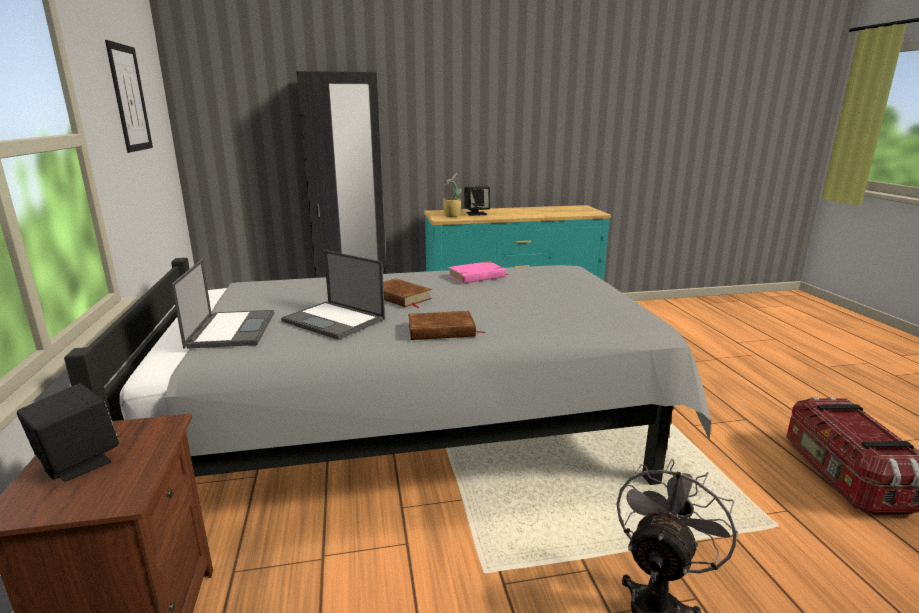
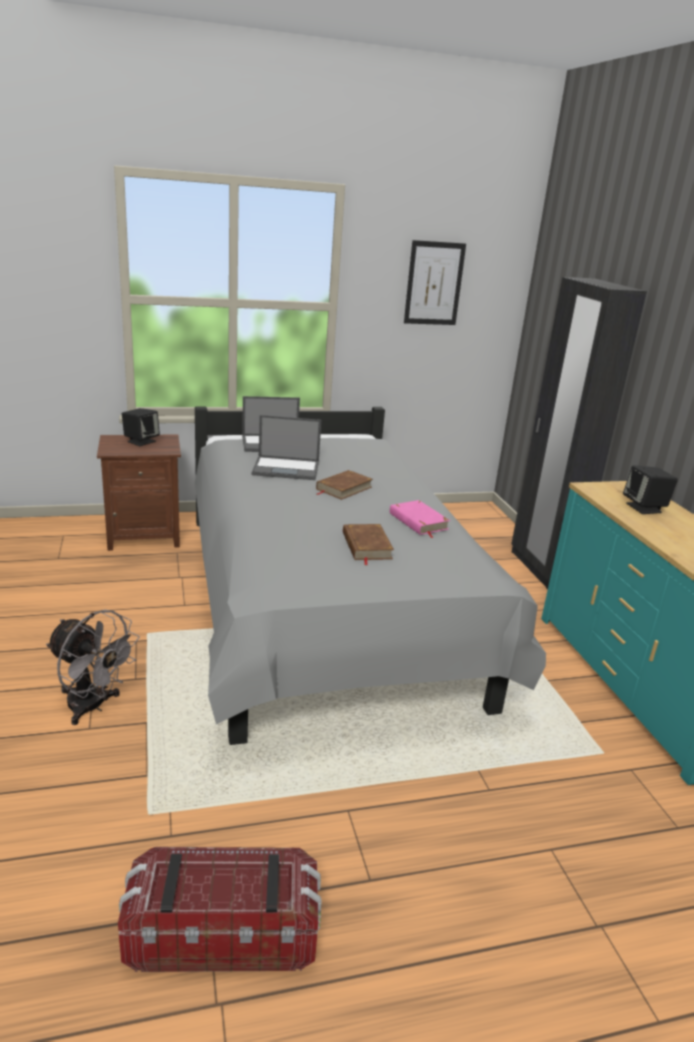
camera: 85 degrees right, 5 degrees up
(335, 320) = (287, 468): laptop -> laptop turned 120 degrees counterclockwise
(441, 330) = (262, 501): brown book -> brown book (366, 546)
(451, 216) = (612, 493): potted plant -> none

